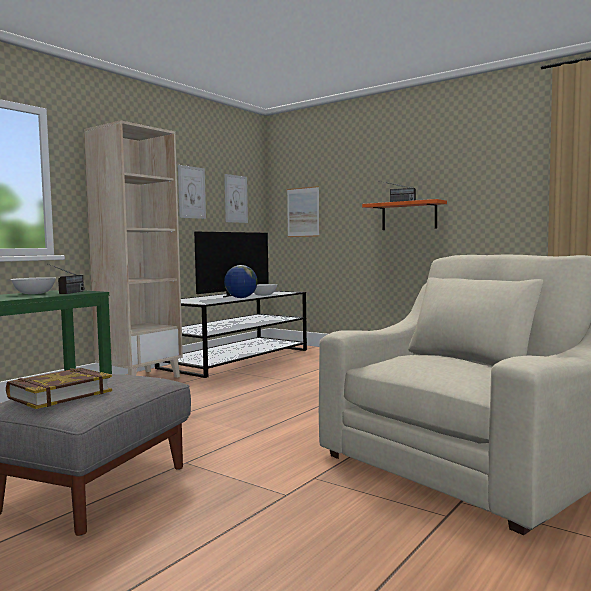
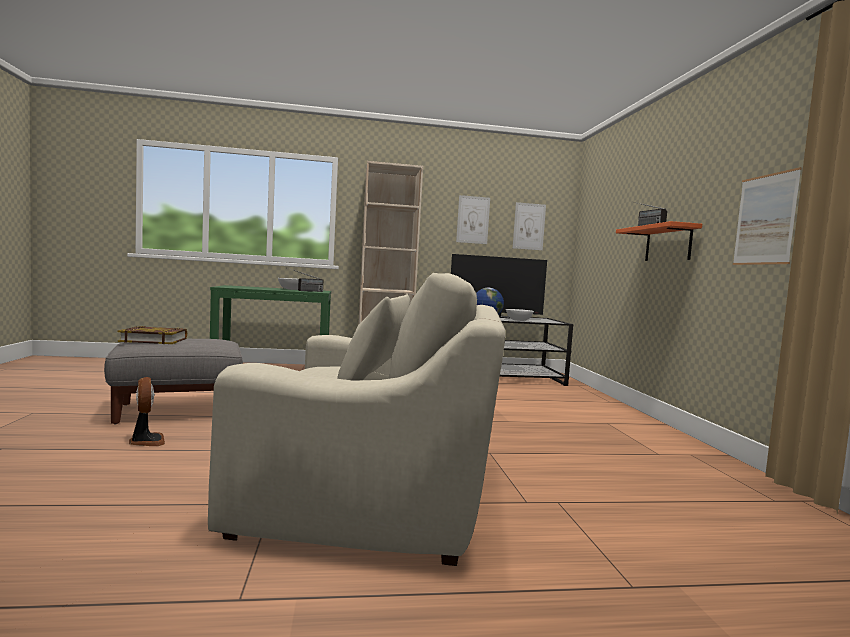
camera: 45 degrees right, 0 degrees up
(194, 526) = (146, 441): none -> fan
(303, 212) = (594, 240): picture -> picture (765, 219)

